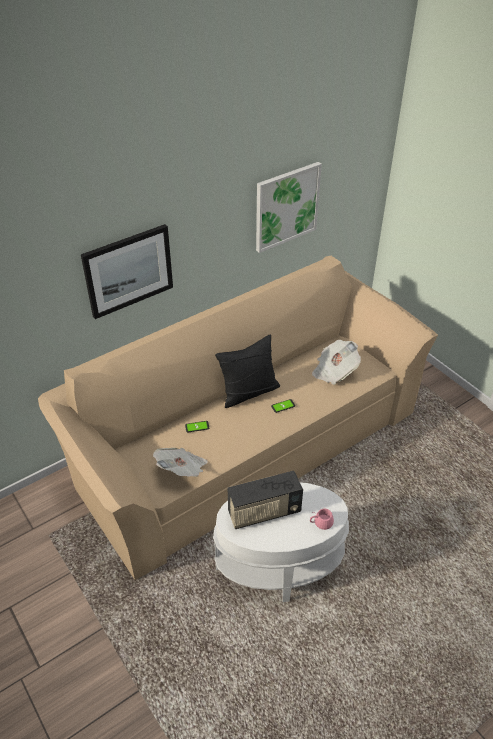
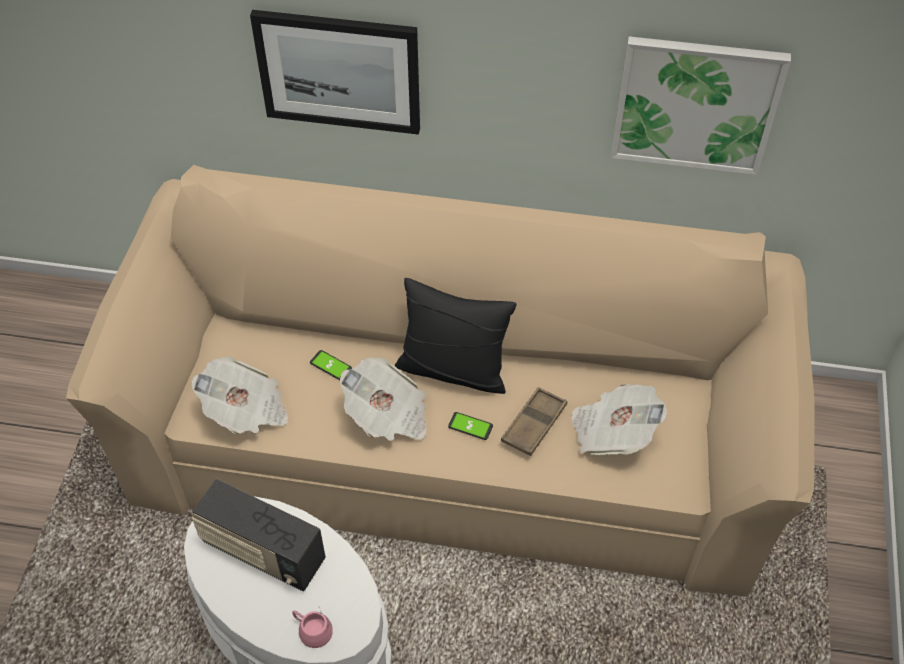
camera: 45 degrees right, 10 degrees up
(246, 426) = (387, 415): none -> newspaper
(304, 388) = (534, 424): none -> brown tray

